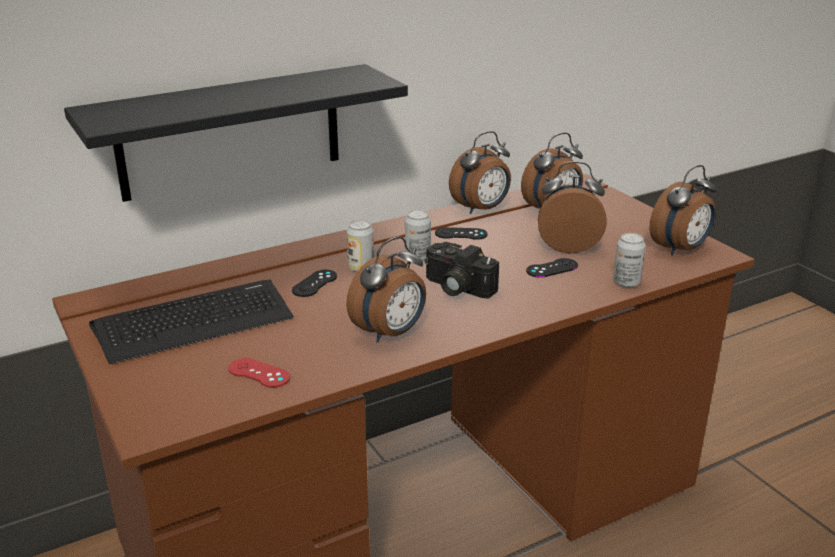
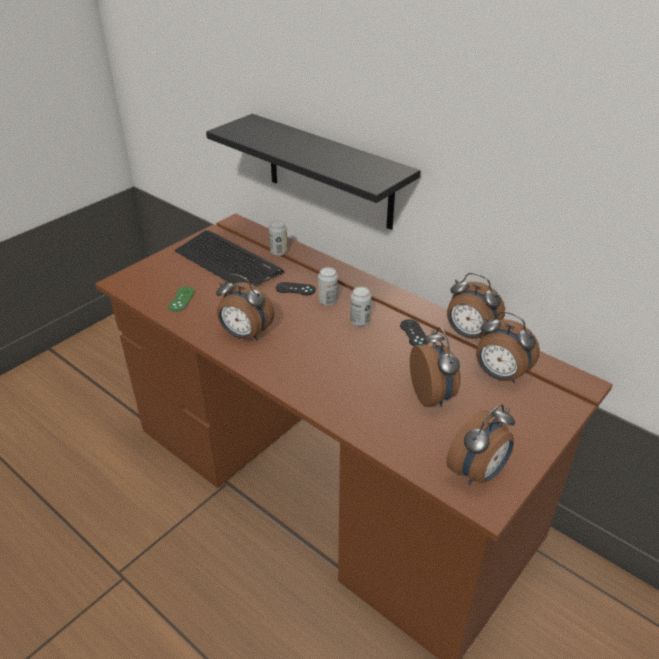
camera: 70 degrees right, 10 degrees up
(259, 373) = (181, 299): red game controller -> green game controller
(456, 288) = (322, 349): camera -> none
(552, 268) = (384, 393): black game controller -> none
(626, 282) = (384, 441): can -> can (279, 252)
(680, 249) = (478, 473): alarm clock -> alarm clock turned 75 degrees counterclockwise

